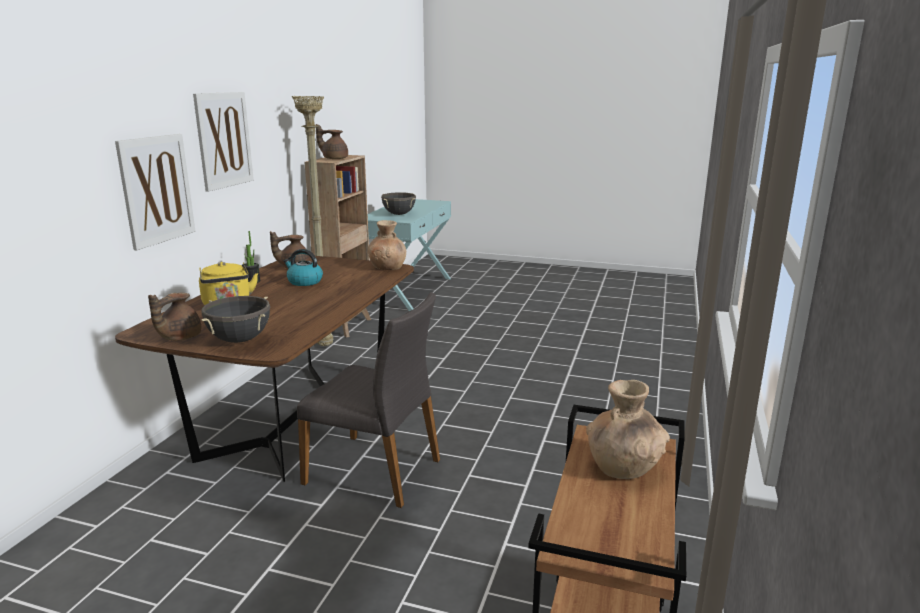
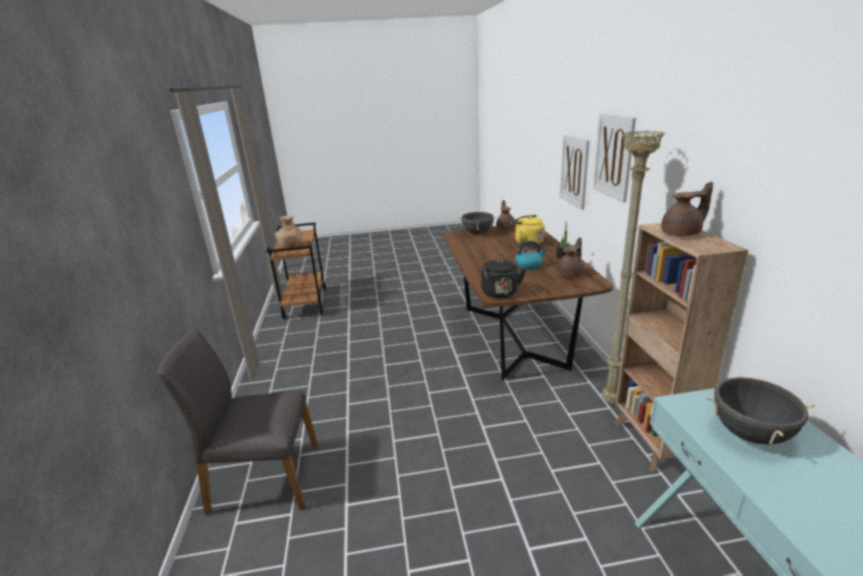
camera: 155 degrees right, 5 degrees up
(375, 470) = (431, 325): grey chair -> grey chair (263, 479)
(388, 268) = (500, 294): brown vase -> black kettle

